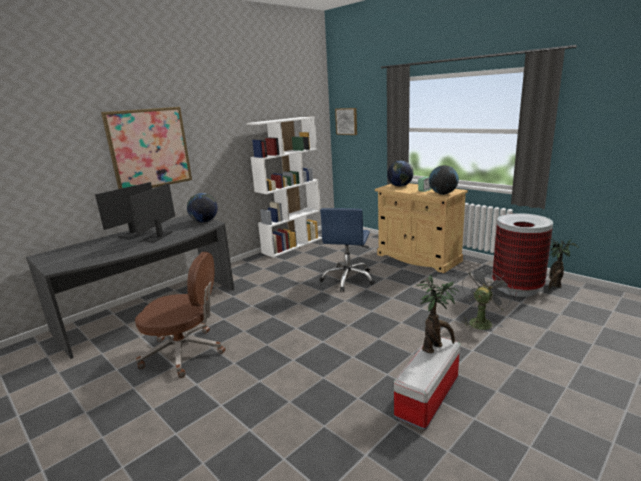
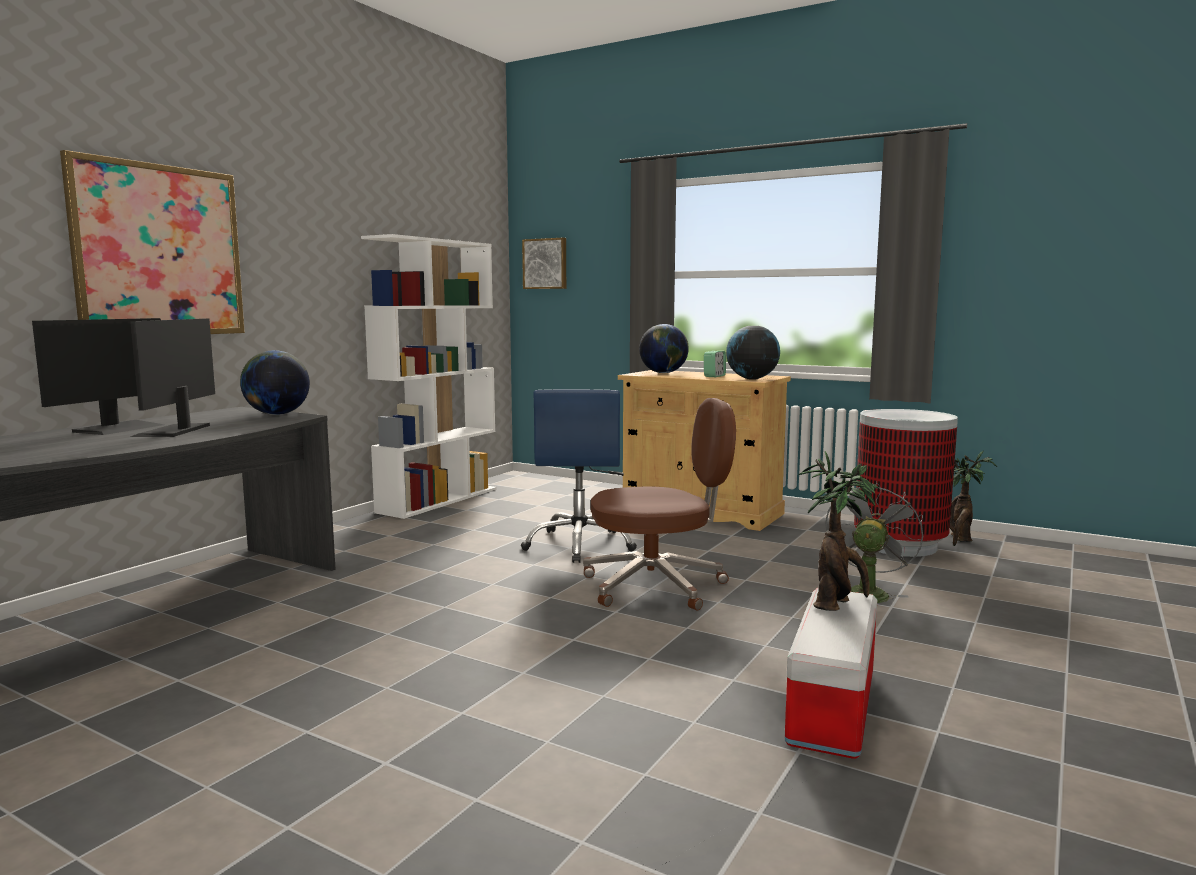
camera: 15 degrees left, 10 degrees down
(185, 352) = (256, 678): brown office chair -> brown office chair (657, 586)

